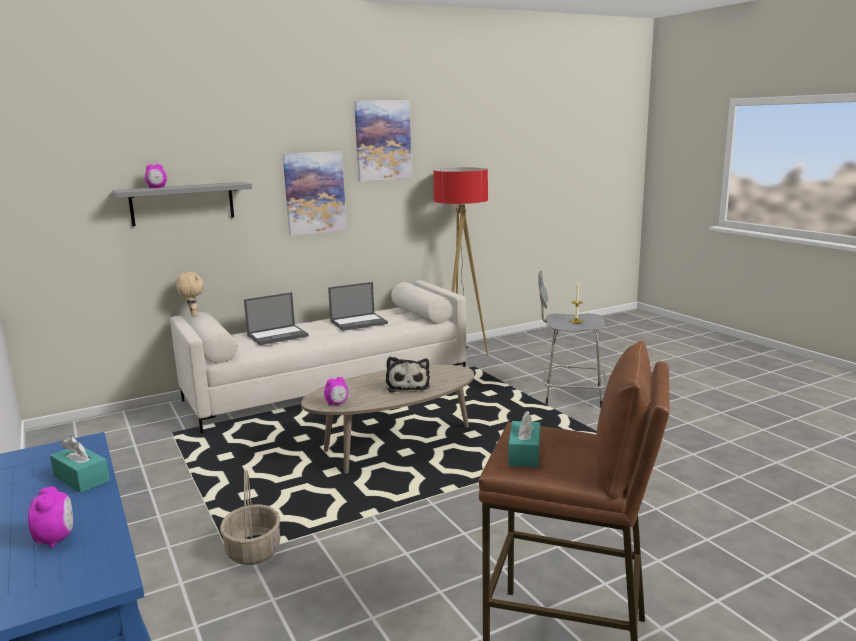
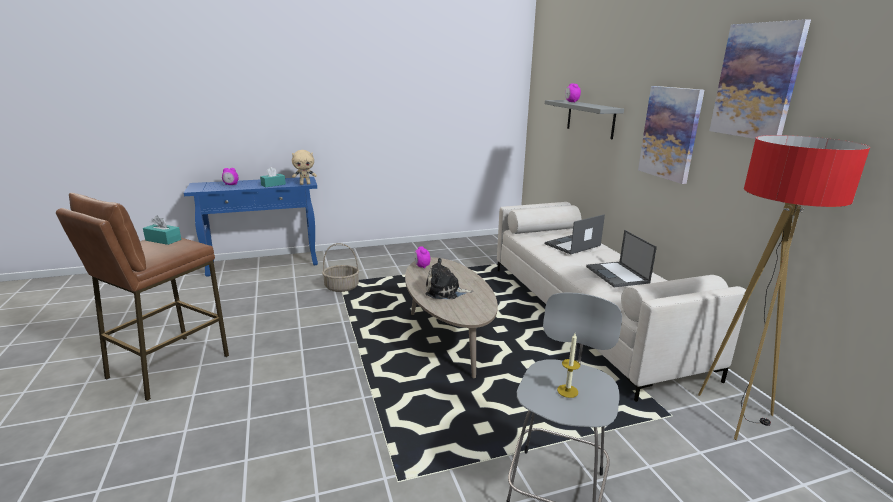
camera: 100 degrees right, 5 degrees up
(193, 315) = (566, 205): beige plush toy -> beige plush toy (305, 184)
(278, 335) = (572, 245): laptop -> laptop turned 75 degrees clockwise

